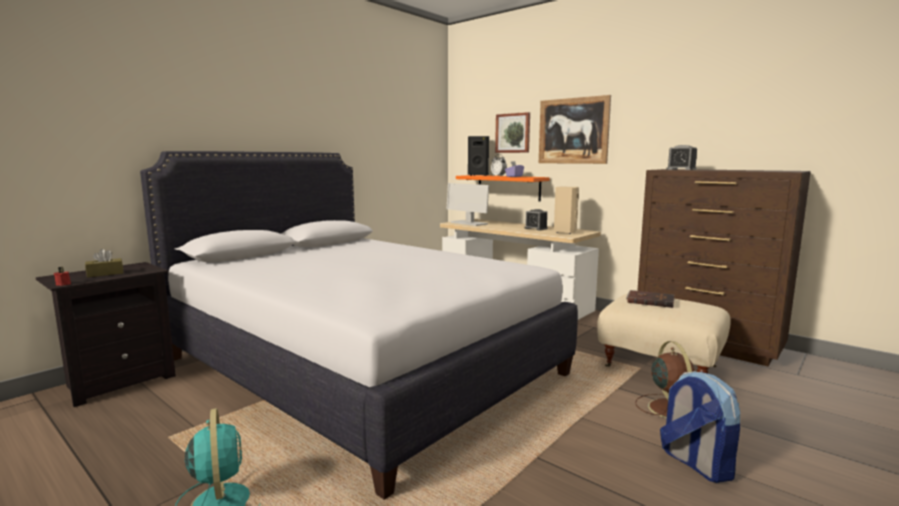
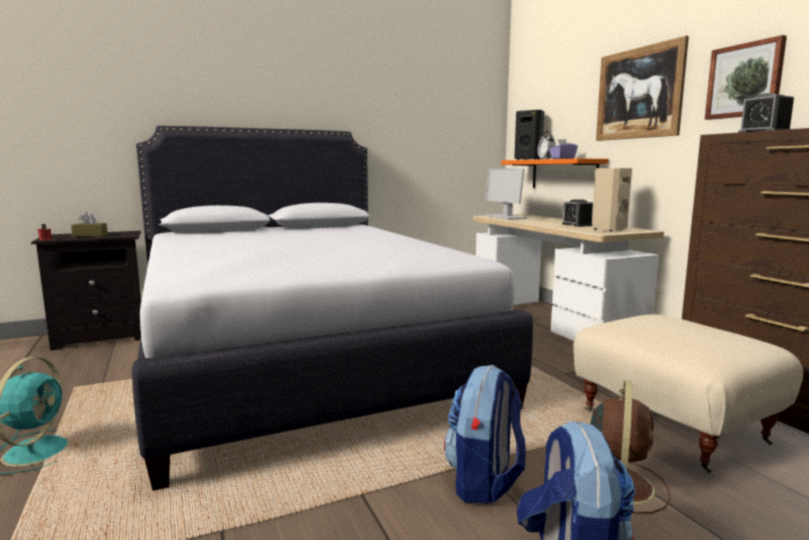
camera: 25 degrees right, 0 degrees up
(513, 133) = (571, 104): picture -> picture (745, 80)
(599, 428) = (484, 482): none -> backpack
(650, 301) = (661, 325): brown book -> none

